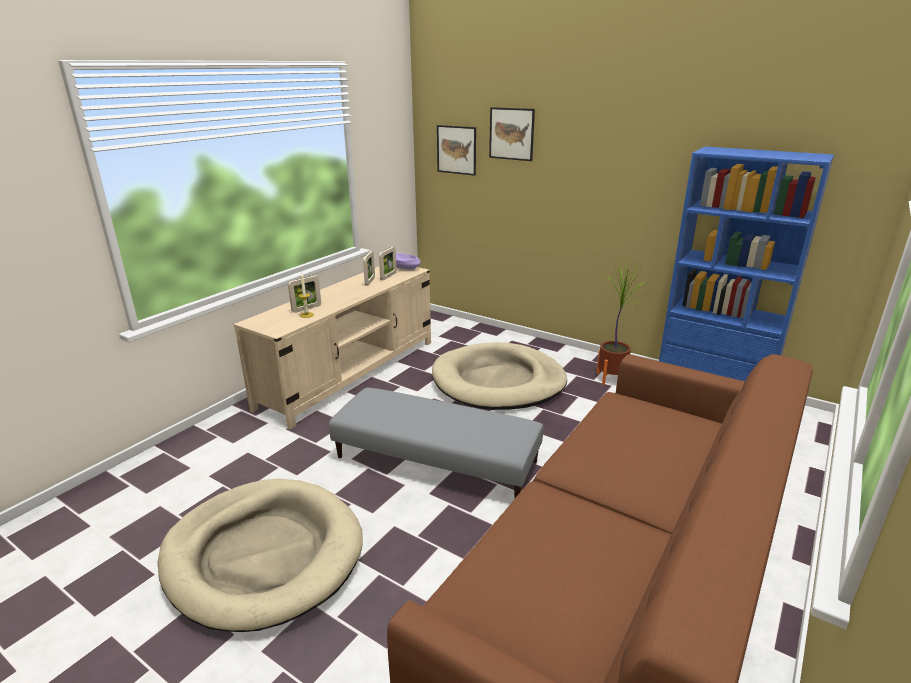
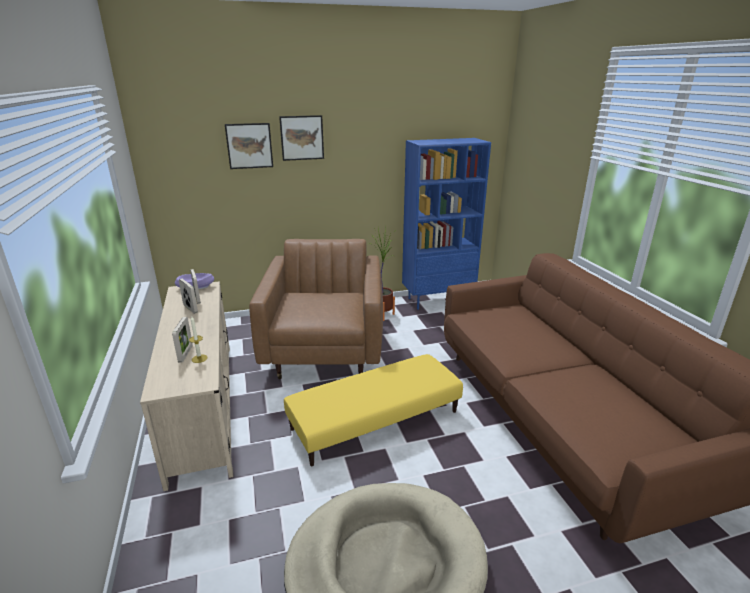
camera: 50 degrees left, 0 degrees up
(436, 460) = (375, 421): grey ottoman -> yellow ottoman
(456, 150) = (190, 166): picture -> picture (302, 138)
(498, 382) = (325, 350): beige dog bed -> brown armchair

